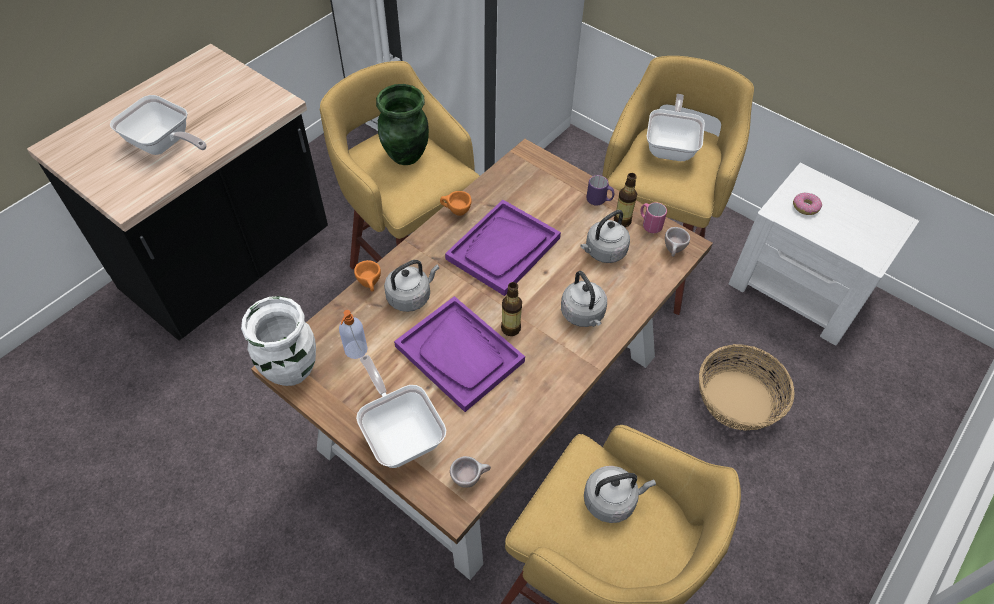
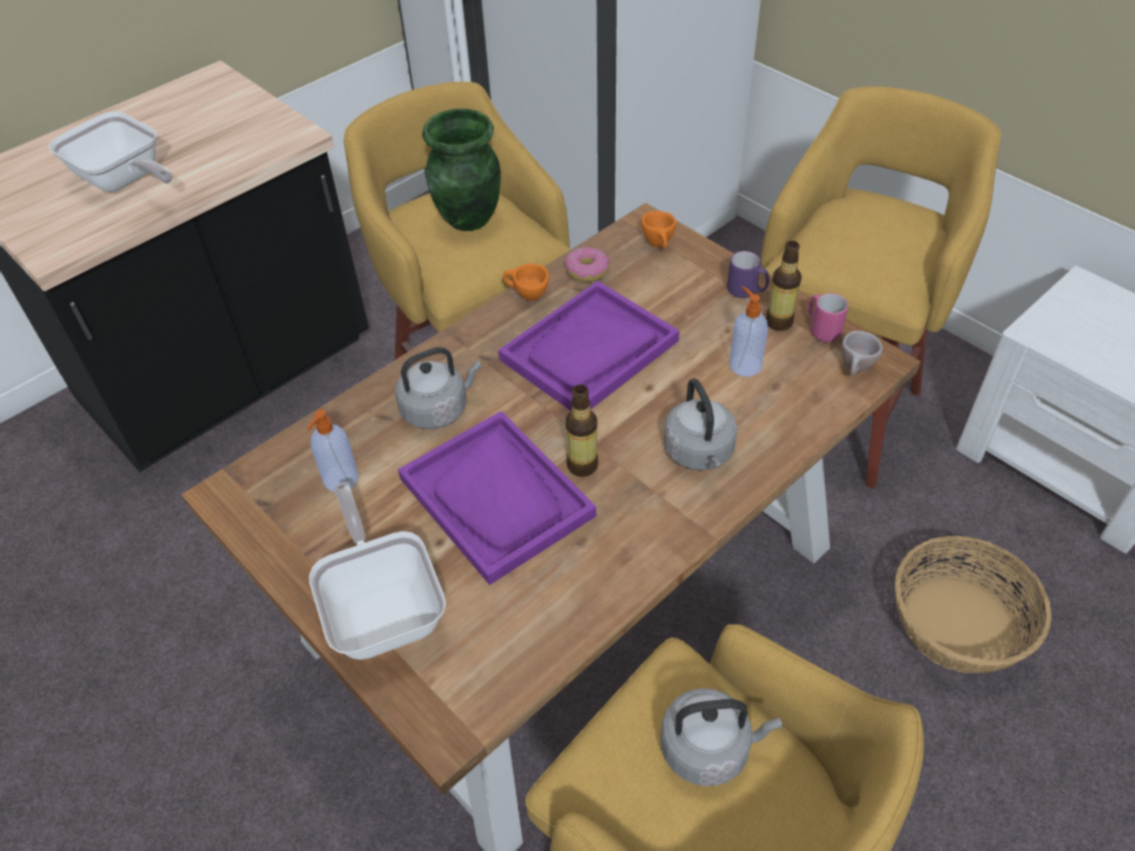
camera: 10 degrees right, 5 degrees down
(290, 370) = (237, 502): white vase -> none
(370, 285) = (381, 389): orange cup -> orange cup (659, 245)
(470, 478) = (480, 689): beige cup -> none
(603, 252) = (744, 364): grey kettle -> soap dispenser
(671, 145) = (869, 222): frying pan -> none
(805, 207) = (1081, 329): donut -> donut (587, 271)

